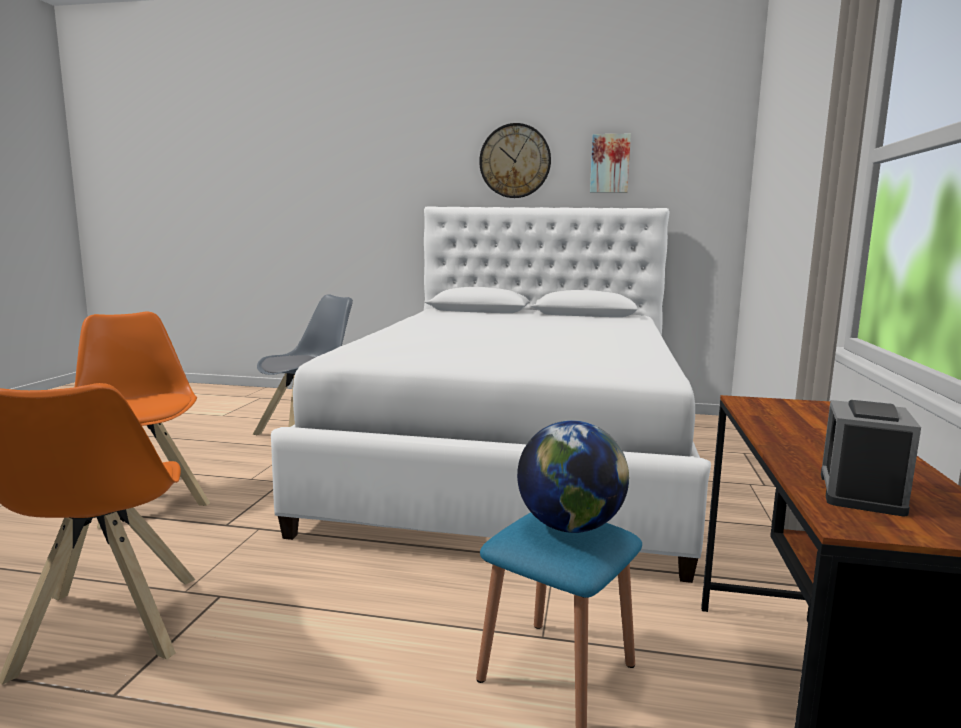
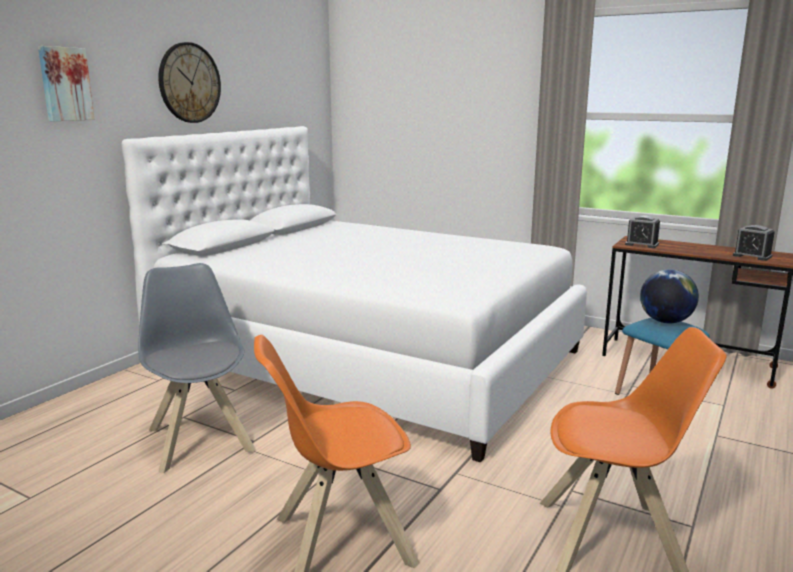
camera: 70 degrees left, 5 degrees up
(610, 163) = (258, 86): picture -> picture (65, 84)
(774, 409) = (641, 244): none -> alarm clock

